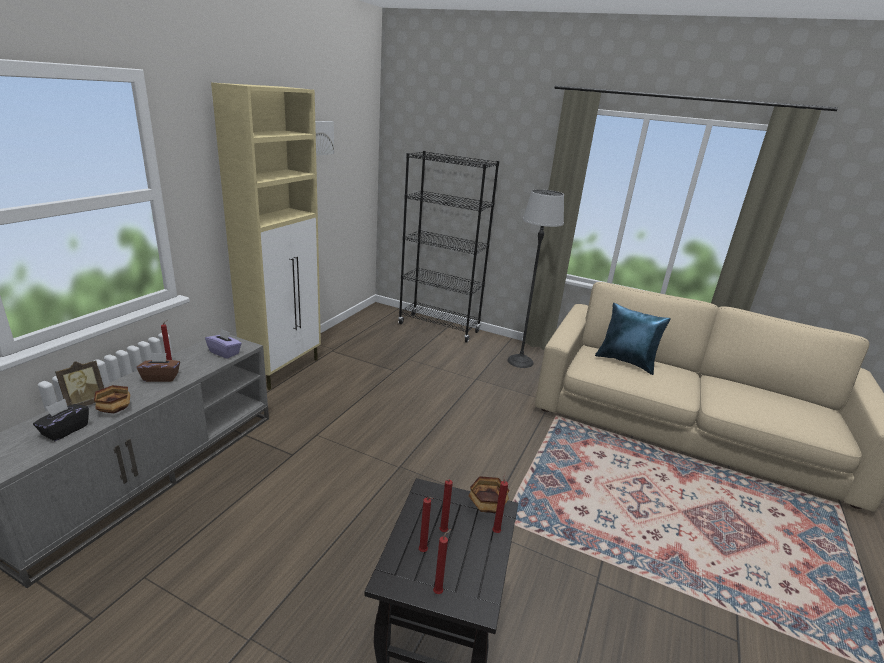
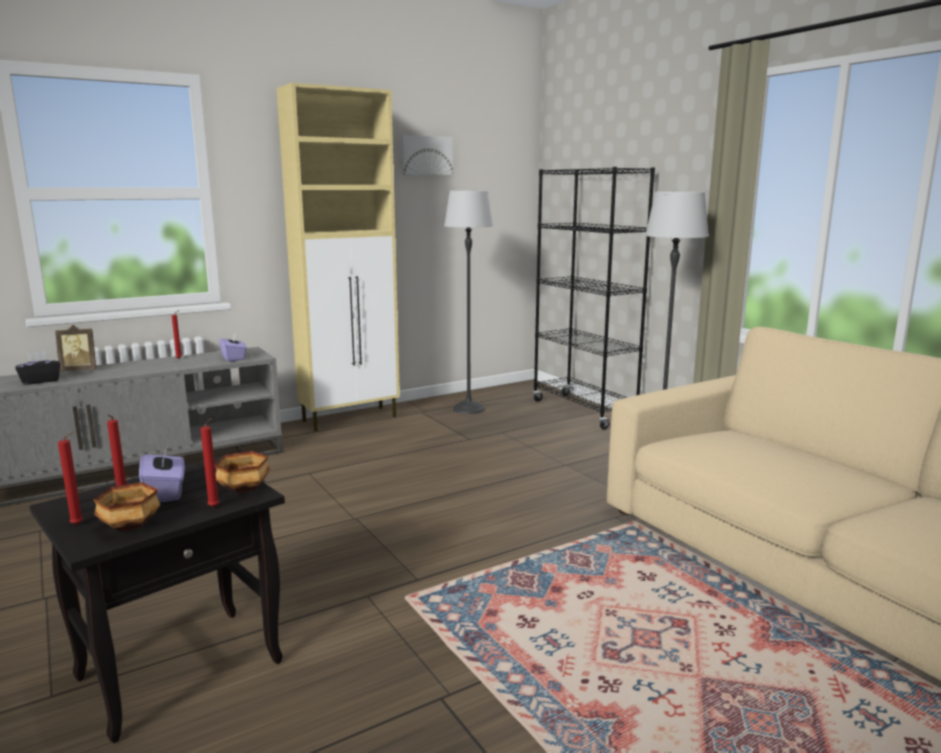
camera: 35 degrees right, 10 degrees down
(114, 409) = (90, 376): bowl -> bowl (130, 525)
(161, 377) = (156, 365): brown tissue box -> none
(362, 340) = (468, 409): none -> floor lamp
(442, 532) = (165, 492): red candle -> purple tissue box
(626, 362) = (756, 447): blue pillow -> none

